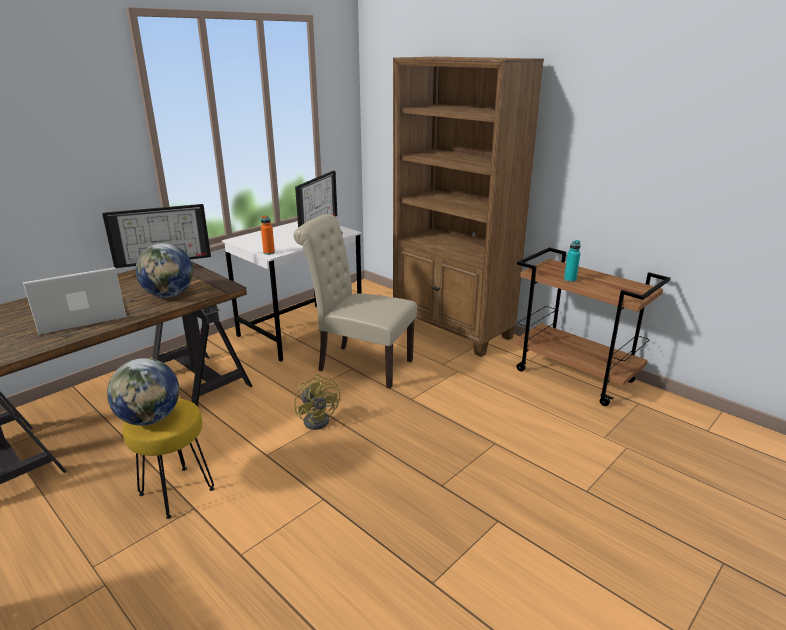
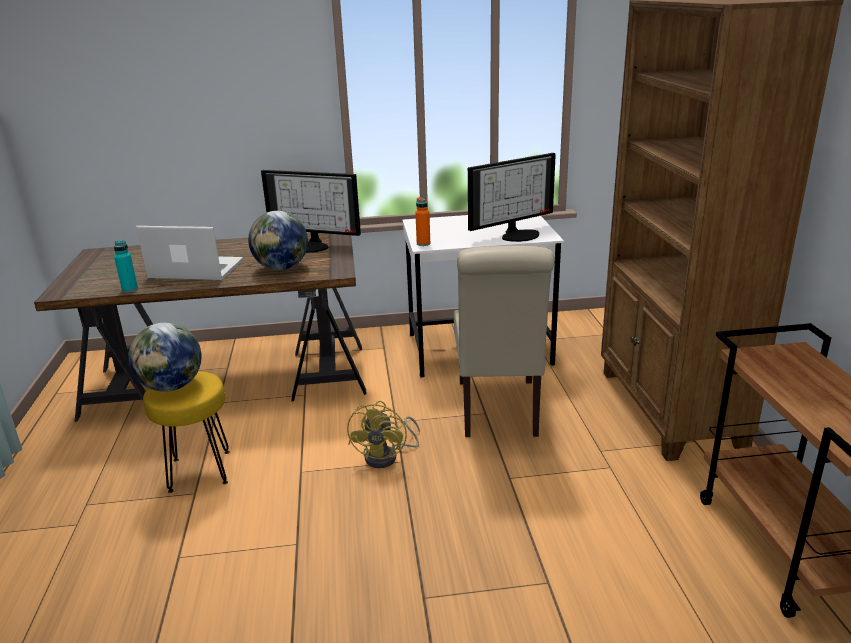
camera: 40 degrees right, 0 degrees up
(359, 364) = (498, 411): beige chair -> beige chair turned 150 degrees counterclockwise
(570, 279) = (786, 384): turquoise bottle -> turquoise bottle (130, 289)

